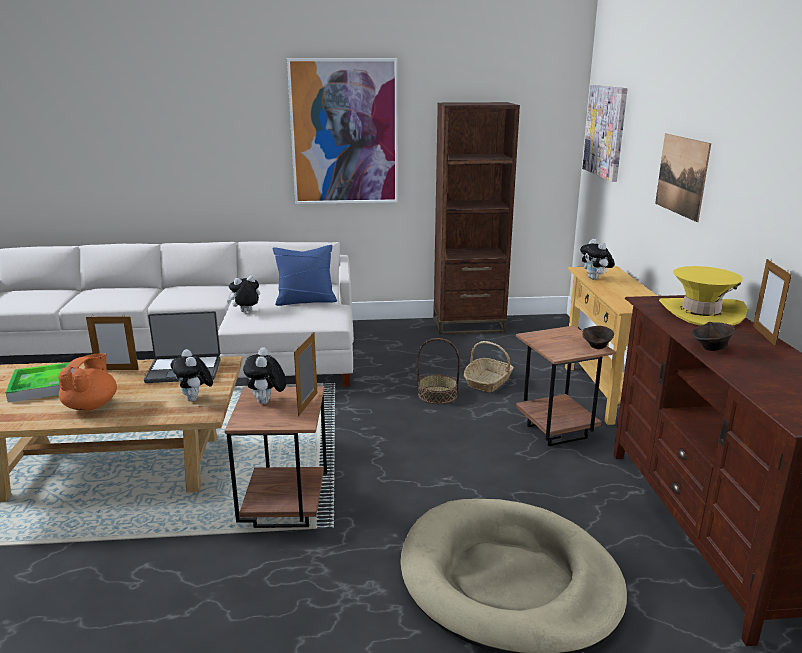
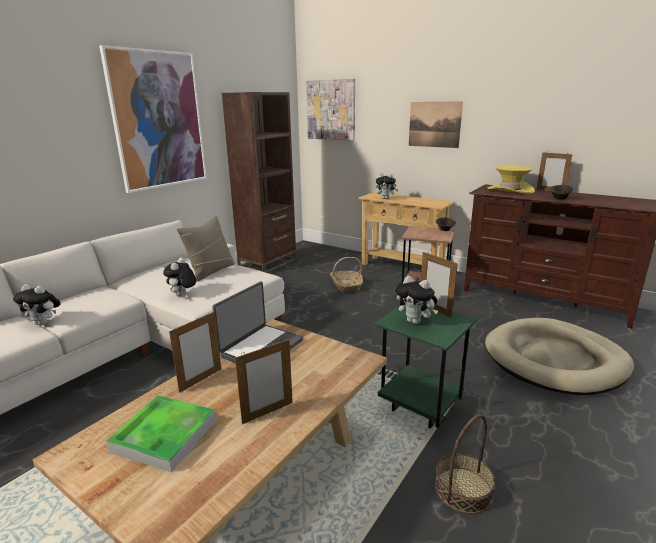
camera: 50 degrees left, 0 degrees up
(91, 405) = (268, 412): orange teapot -> picture frame
(195, 399) = (330, 357): plush toy -> plush toy (44, 323)
(286, 511) = (421, 407): brown side table -> green side table
(306, 301) = (211, 271): blue pillow -> beige pillow
(437, 395) = (339, 304): basket -> basket (463, 489)

